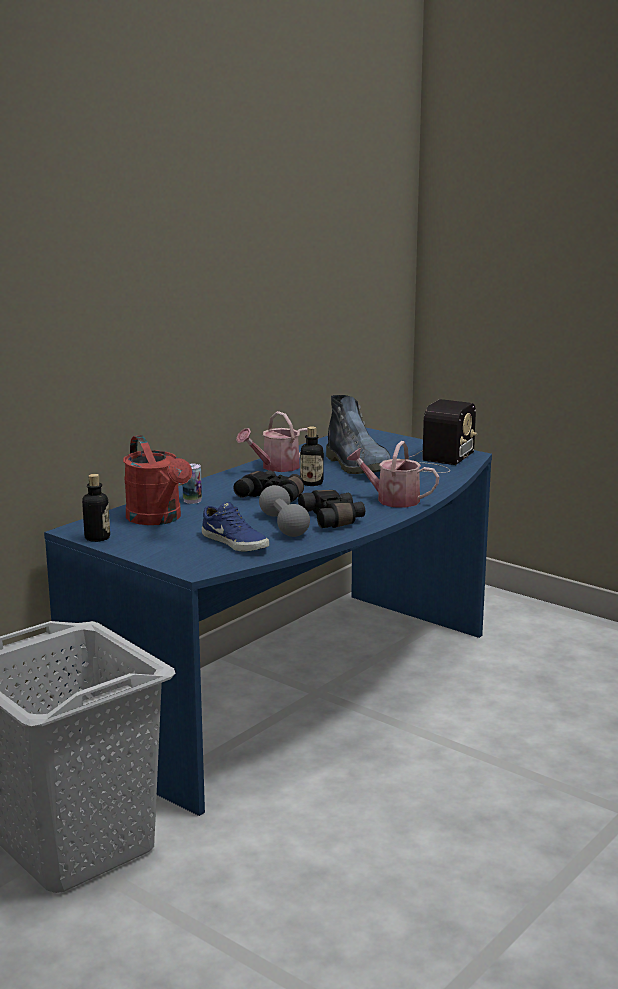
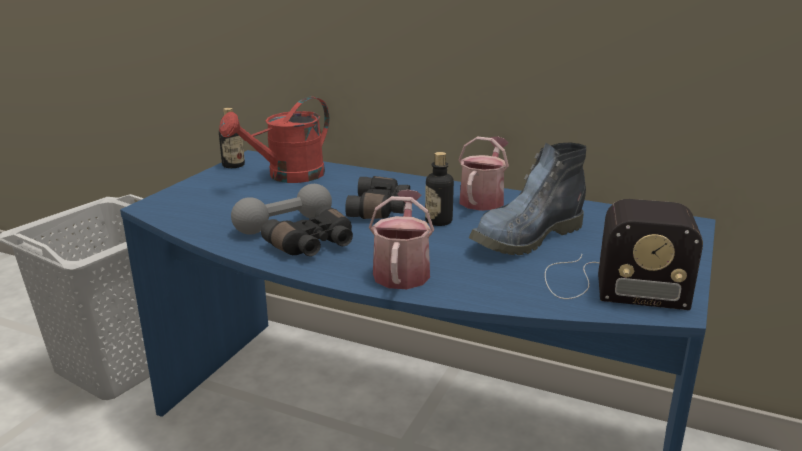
camera: 75 degrees right, 5 degrees up
(192, 500) = (347, 181): can -> none
(236, 542) = (226, 211): blue shoe -> none
(276, 467) = (483, 199): watering can -> watering can turned 75 degrees clockwise

